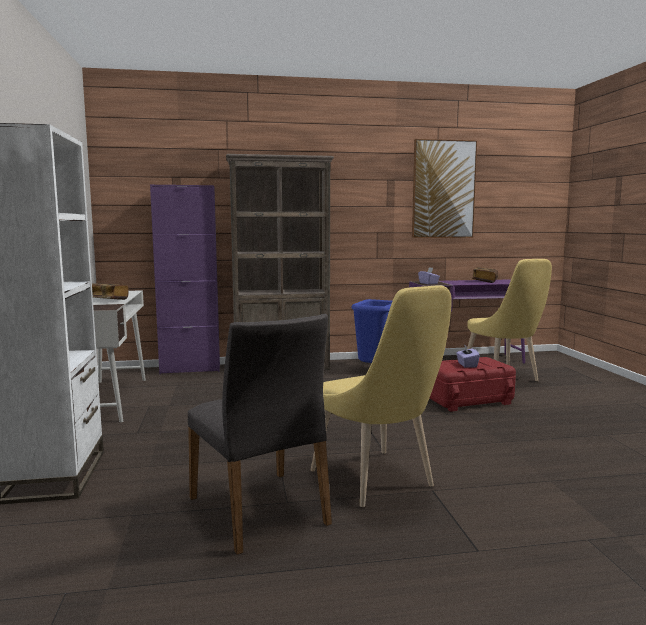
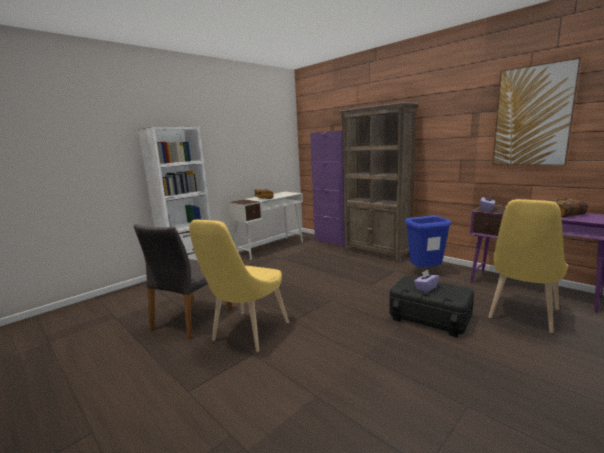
camera: 55 degrees right, 5 degrees up
(466, 400) = (430, 318): red storage box -> black storage box

